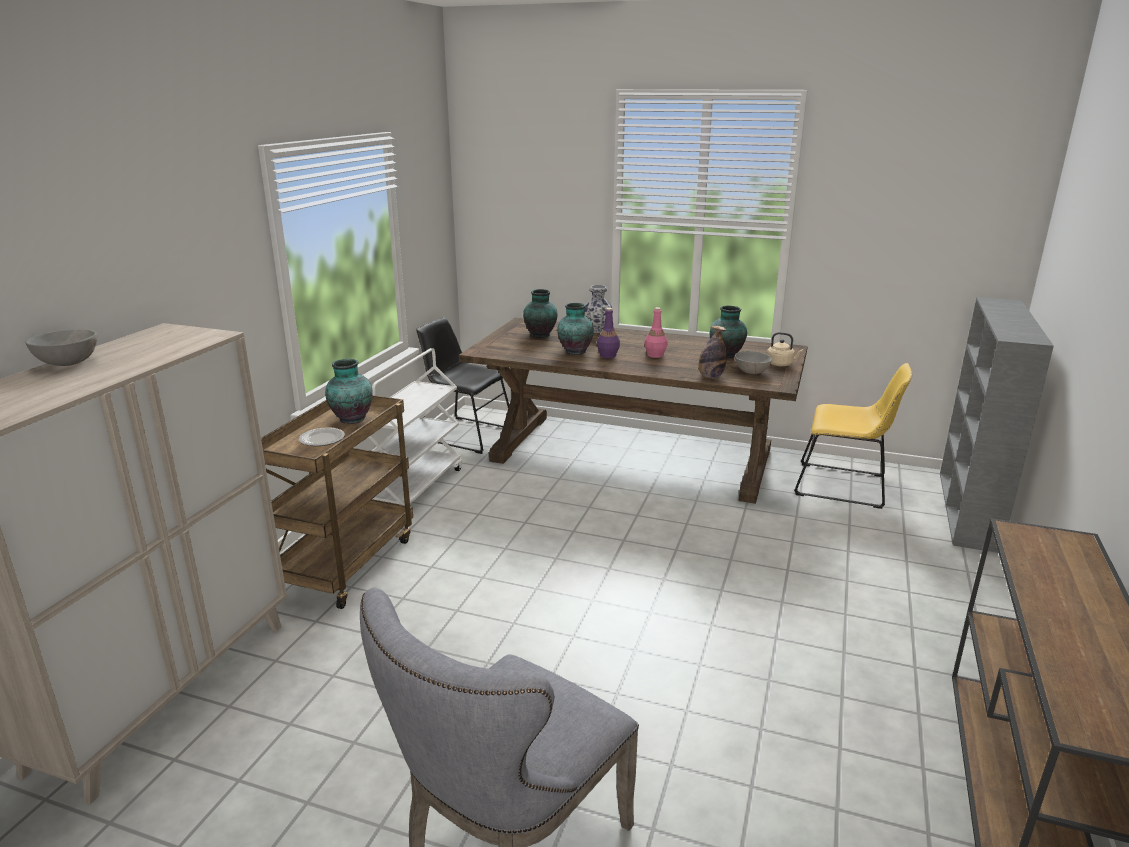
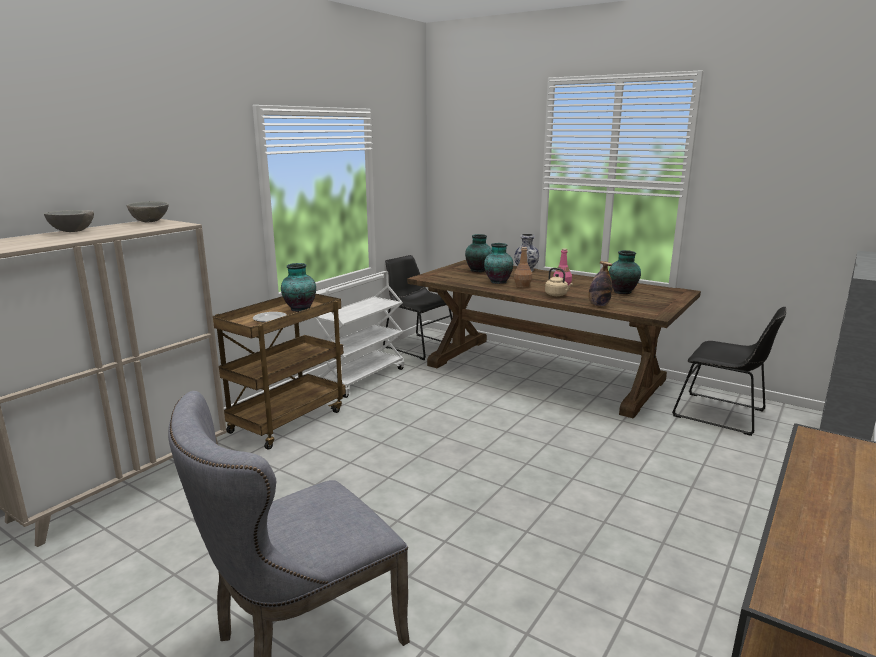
camera: 15 degrees right, 5 degrees down
(607, 355) = (522, 286): purple bottle -> brown bottle
(752, 372) = (637, 304): grey bowl -> grey bowl (151, 221)
(781, 364) = (667, 301): beige kettle -> beige kettle (557, 295)
(845, 486) = (723, 414): yellow chair -> black chair

